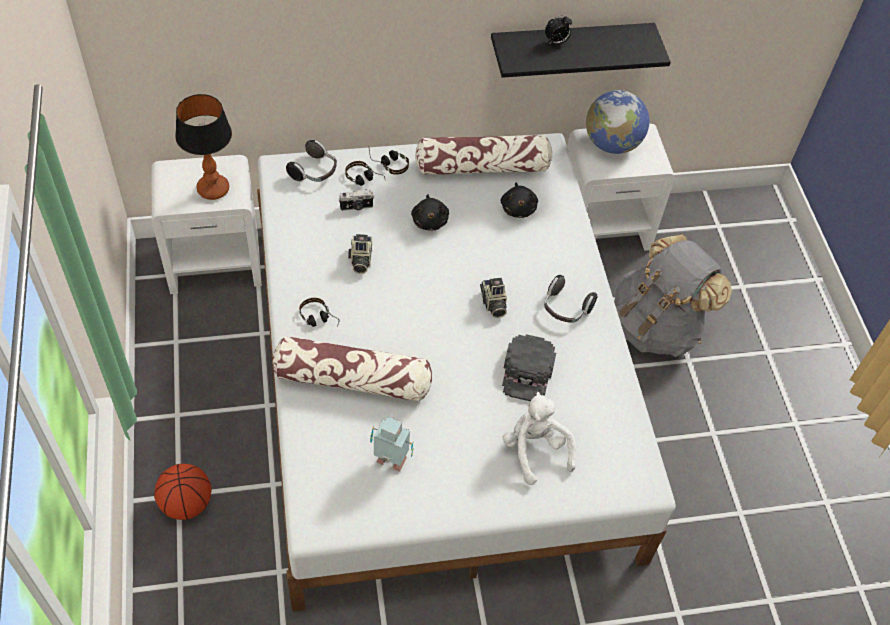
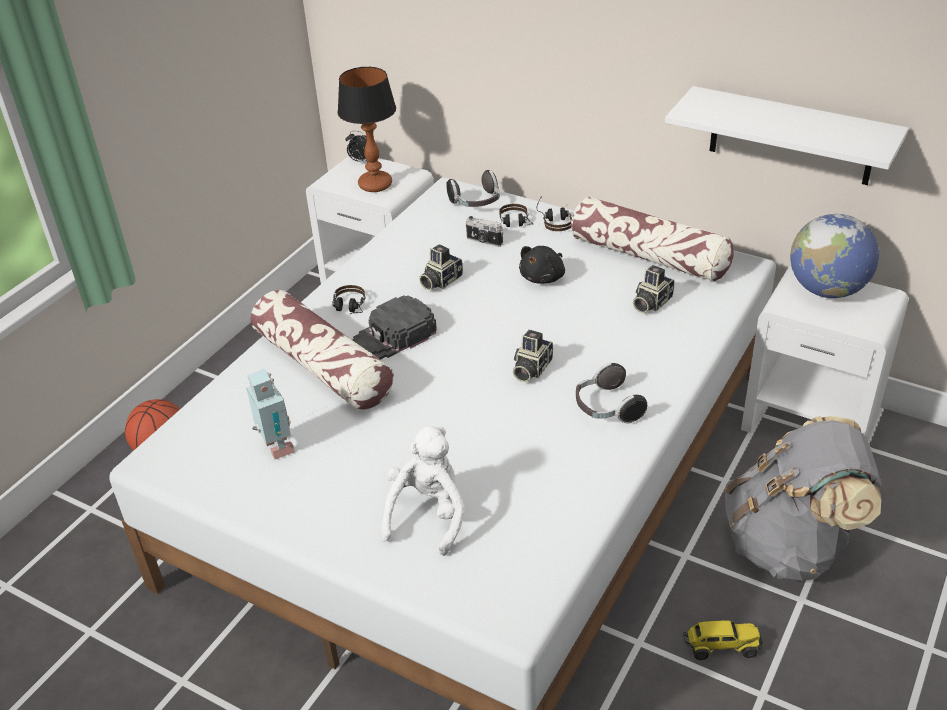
camera: 45 degrees right, 15 degrees down
(518, 208) = (650, 303): black plush toy -> camera
(527, 372) = (500, 443): black cap -> black cap (395, 335)
(556, 42) = (759, 110): alarm clock -> alarm clock (360, 161)
(570, 48) = (791, 136): black shelf -> white shelf
(671, 417) = (721, 646): none -> toy truck

